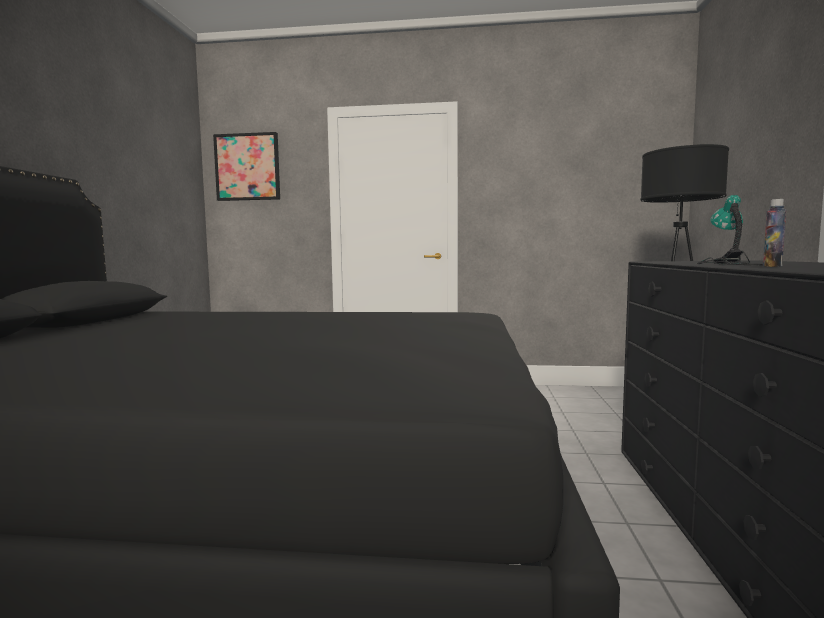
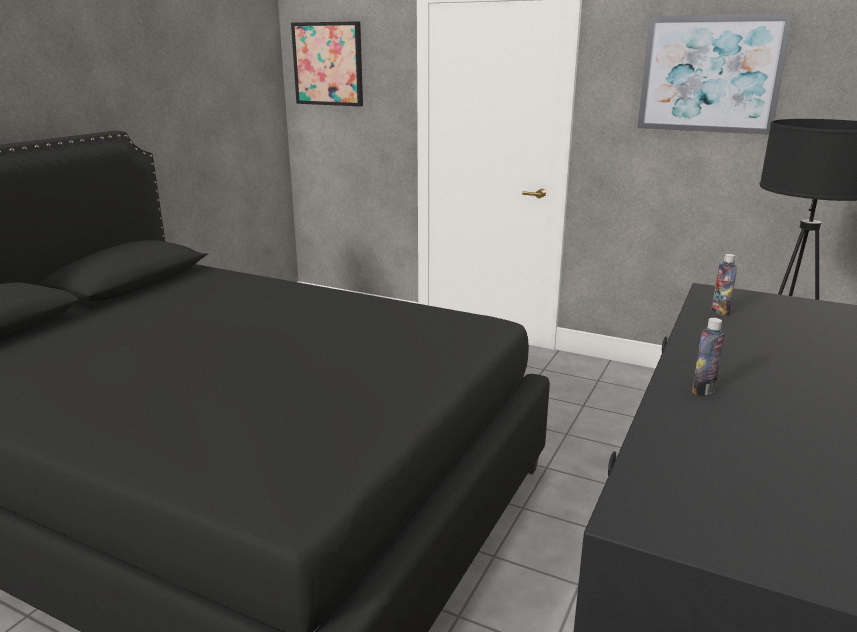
camera: 20 degrees right, 15 degrees up
(553, 161) = (710, 74): none -> picture
(679, 262) = (720, 311): none -> bottle
(727, 263) = (724, 348): table lamp -> none

